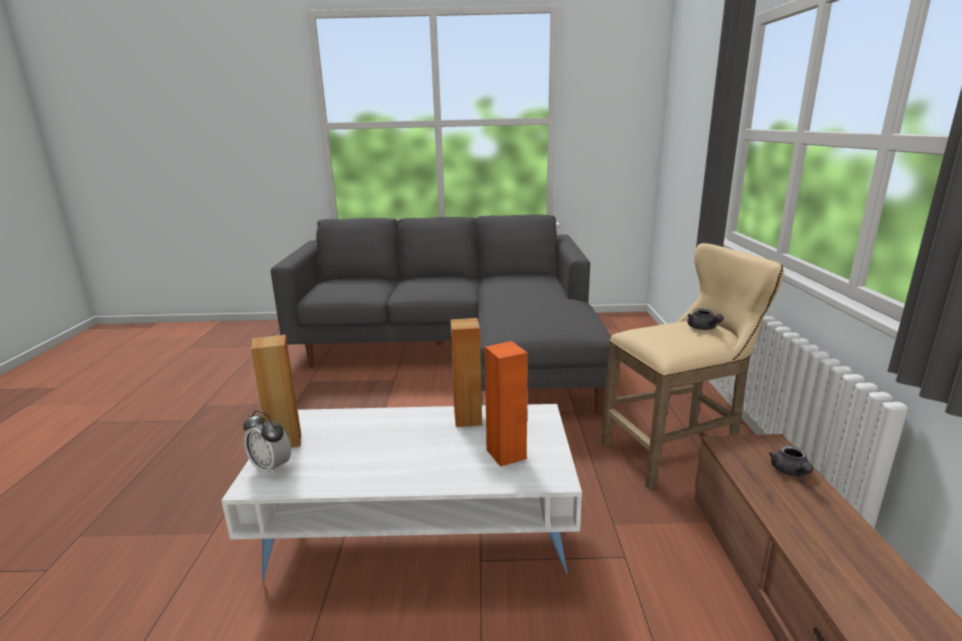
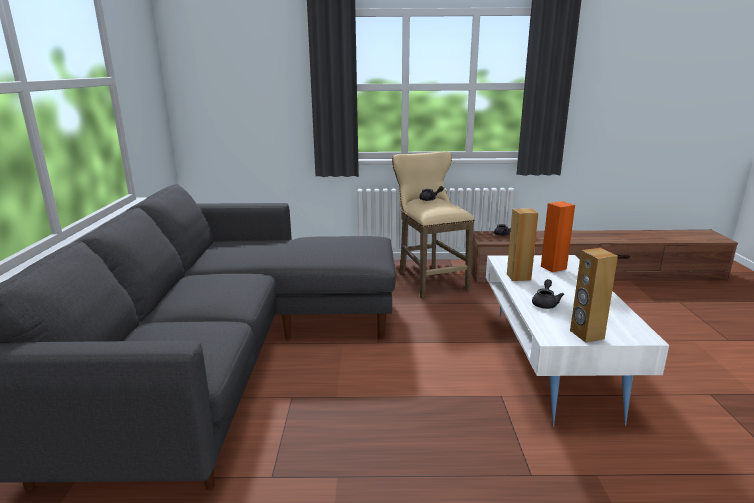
camera: 90 degrees left, 0 degrees up
(271, 468) = (622, 333): alarm clock -> none
(377, 427) = (545, 303): none -> grey teapot

